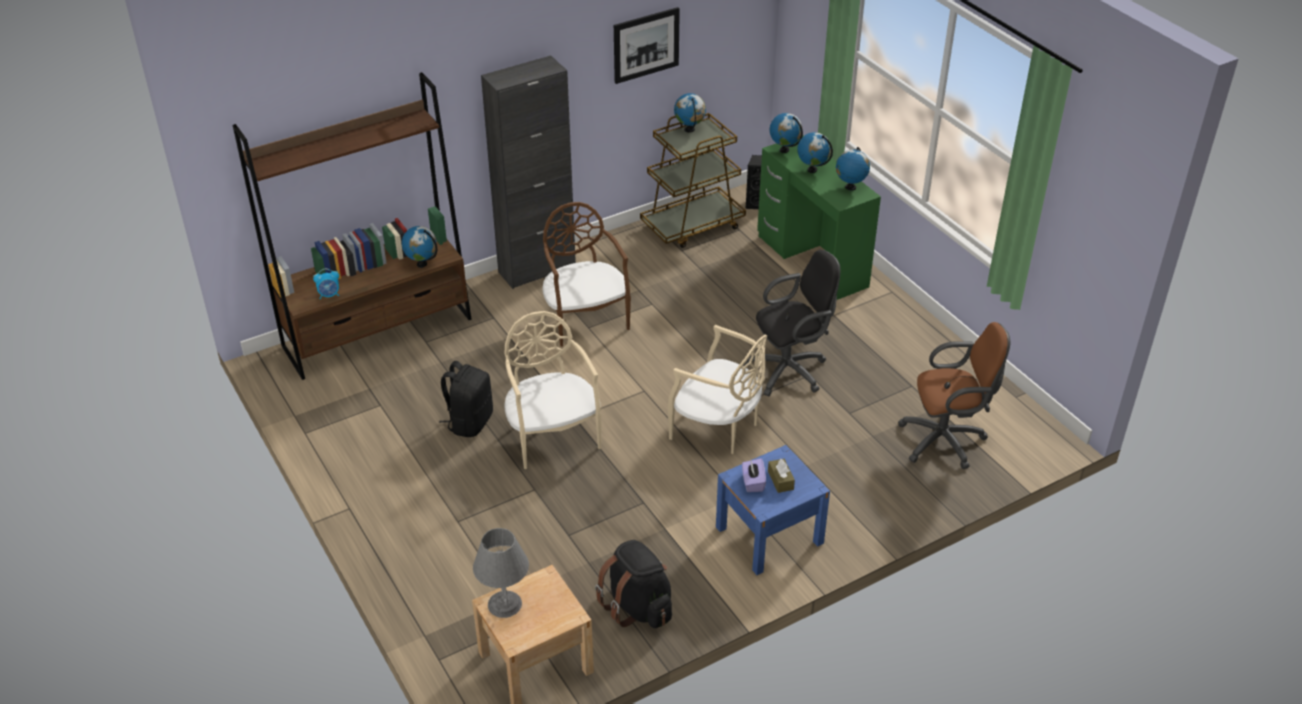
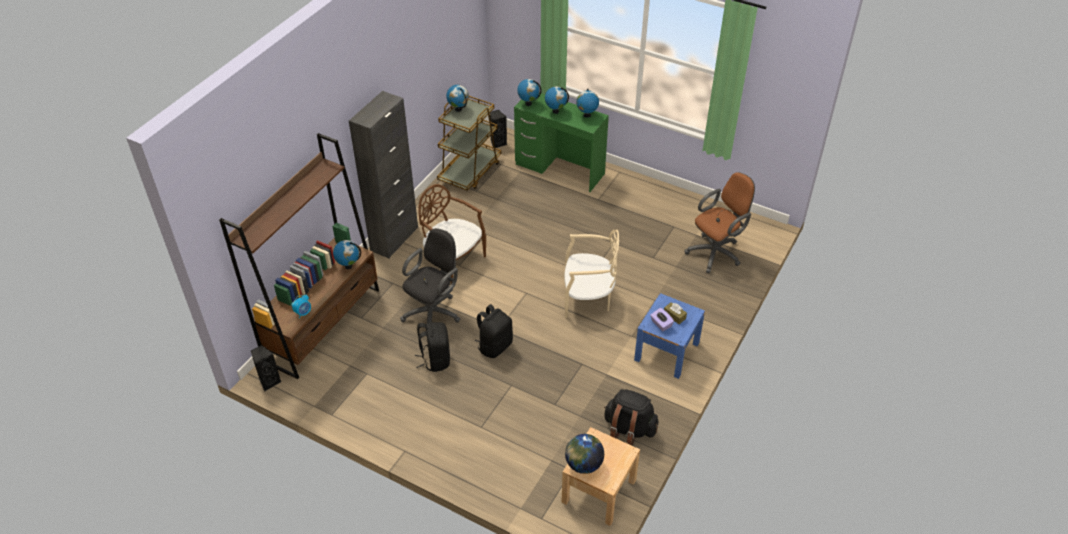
camera: 30 degrees left, 5 degrees up
(271, 369) = (269, 381): none -> black speaker
(504, 604) = (583, 464): grey table lamp -> globe
(552, 436) = (494, 346): beige chair -> black backpack
(646, 45) = (426, 62): picture -> none
(791, 370) = (601, 244): black office chair -> black office chair (434, 312)

